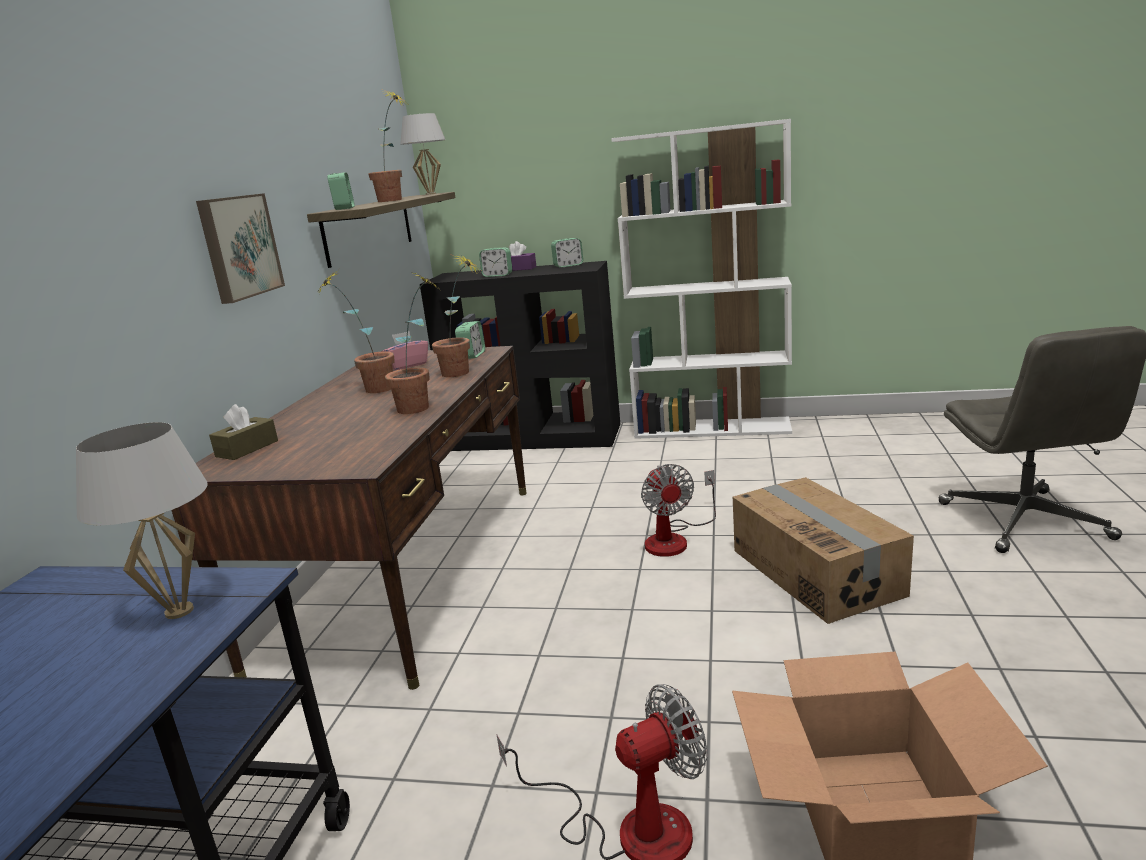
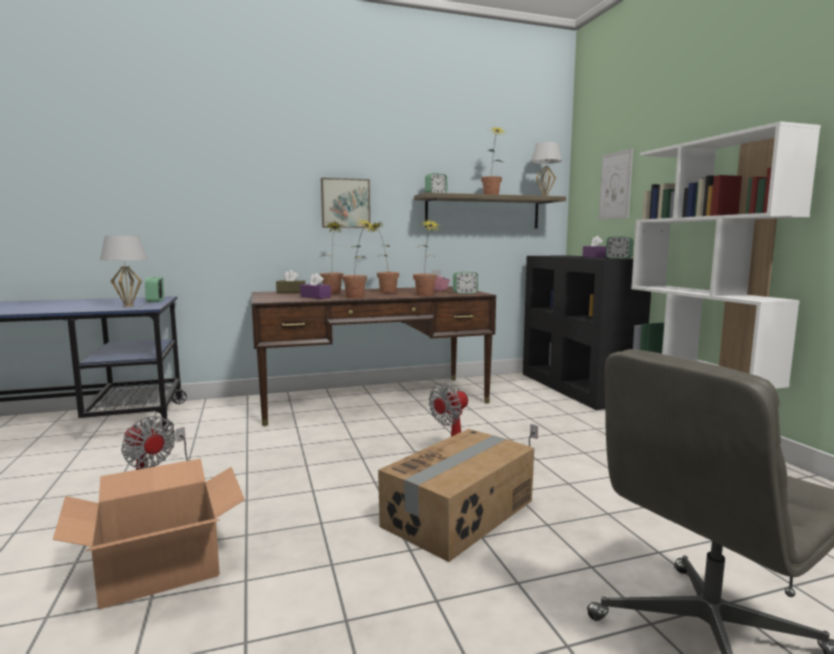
camera: 60 degrees right, 10 degrees down
(320, 420) = (333, 292): none -> potted plant
(370, 432) = (315, 297): none -> purple tissue box
(497, 275) = (566, 257): alarm clock -> alarm clock (155, 301)
(519, 173) = (615, 185): none -> picture

